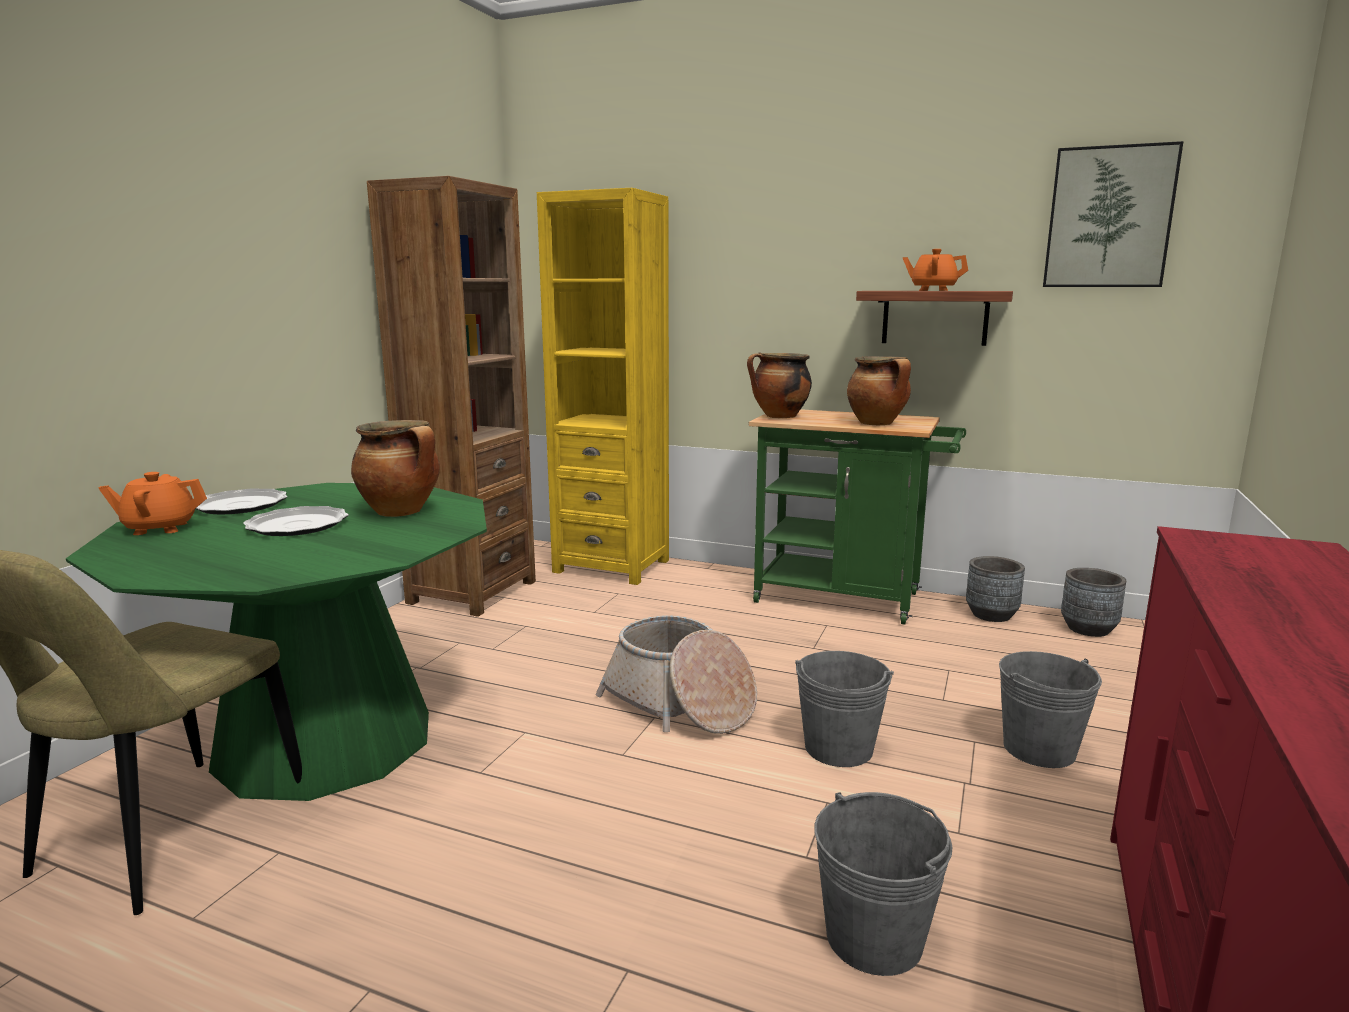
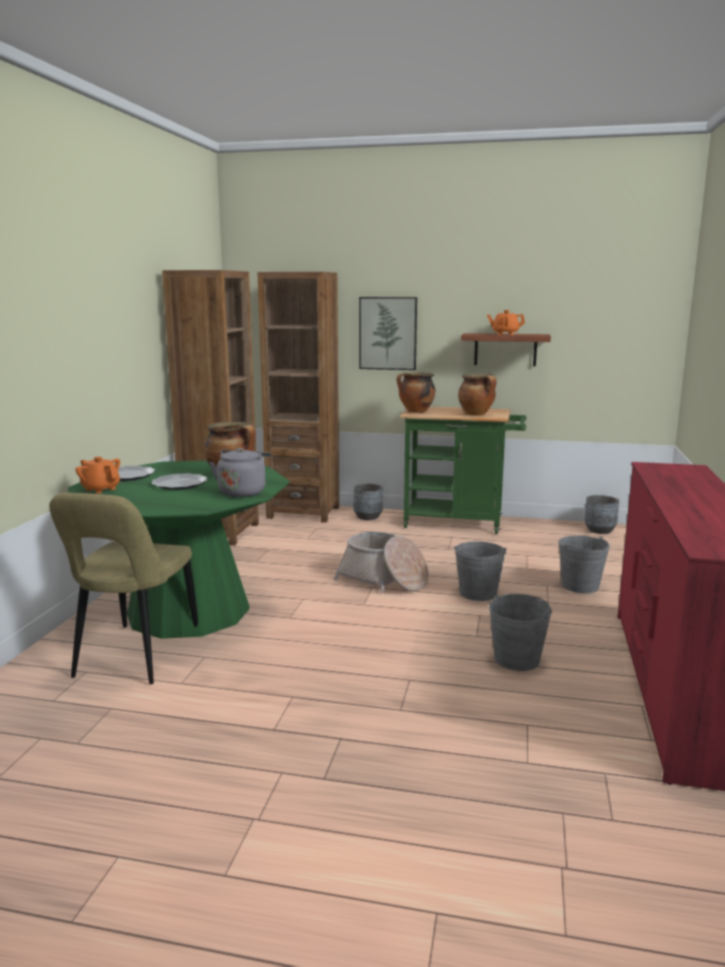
camera: 10 degrees left, 0 degrees up
(160, 528) = (100, 489): orange teapot -> orange teapot turned 60 degrees clockwise
(381, 547) = (243, 492): none -> grey kettle
(612, 566) = (303, 512): yellow bookcase -> brown bookcase
(991, 615) = (545, 526): grey planter -> grey planter (368, 517)
(1109, 218) = (601, 293): picture -> picture (388, 333)

